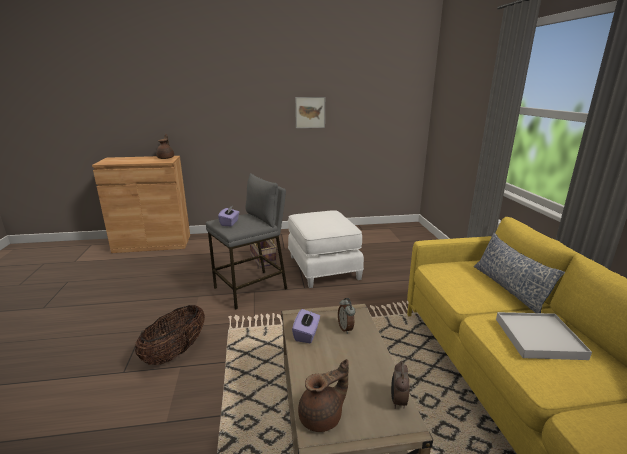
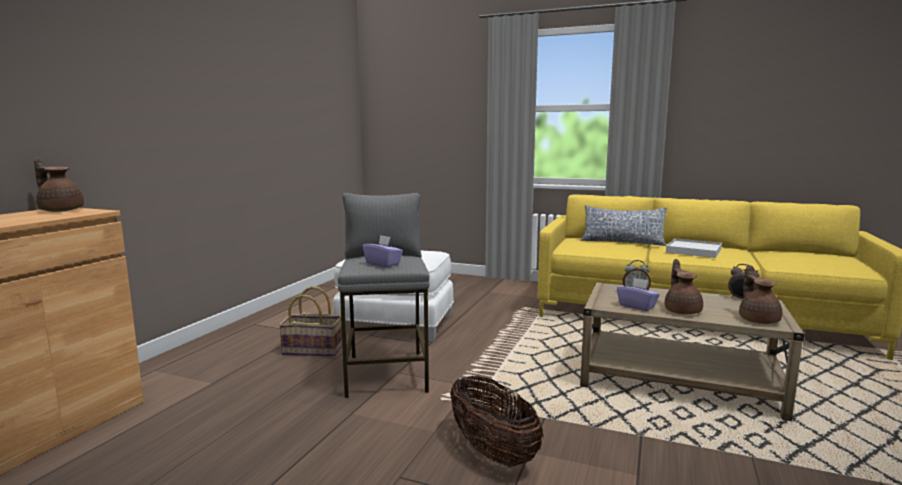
camera: 60 degrees left, 10 degrees down
(310, 112) = (258, 121): picture -> none
(313, 361) = (682, 311): none -> brown teapot

